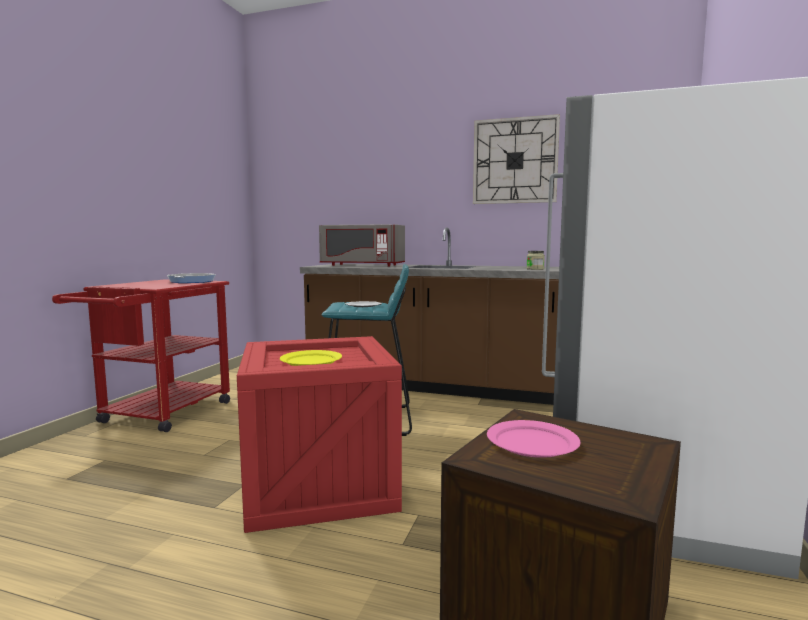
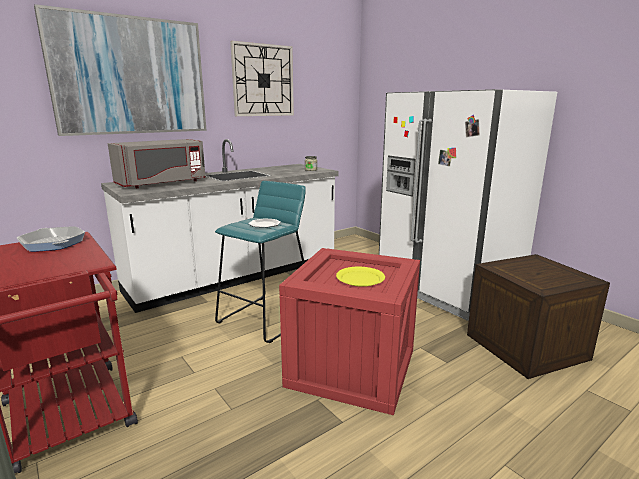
camera: 55 degrees left, 10 degrees up
(371, 169) = (130, 76): none -> picture
(431, 385) = (236, 276): brown counter -> white counter
(531, 443) = (526, 274): pink plate -> none

